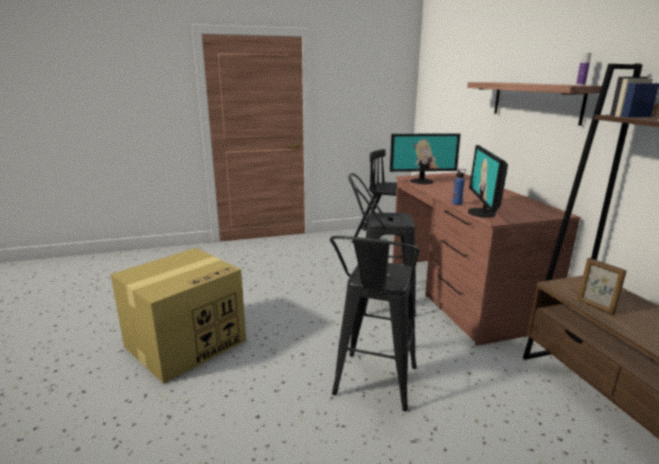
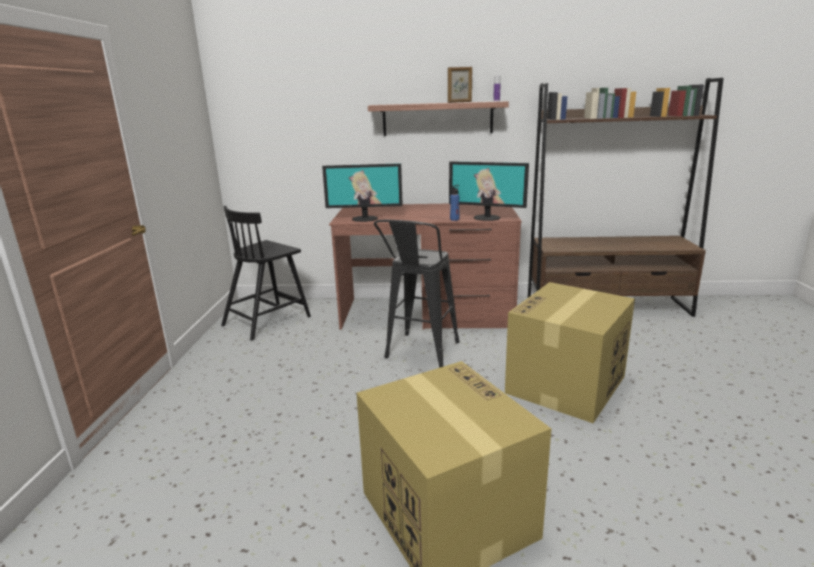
camera: 70 degrees left, 0 degrees up
(373, 387) = (565, 385): black stool -> cardboard box
(422, 181) = (365, 218): monitor -> monitor turned 75 degrees clockwise
(595, 307) = (584, 248): picture frame -> picture frame (459, 102)

